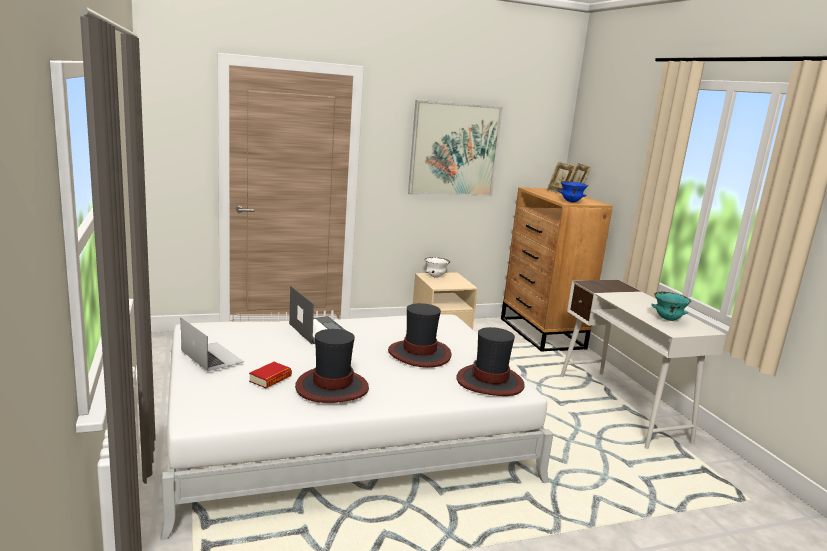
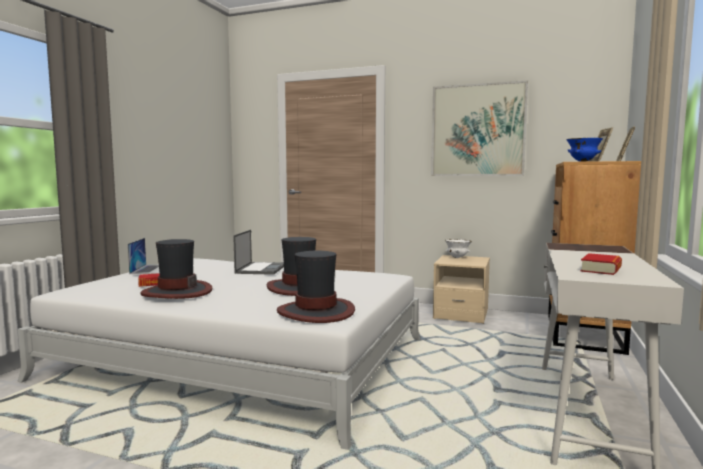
camera: 40 degrees right, 10 degrees down
(667, 319) = (601, 269): turquoise bowl -> book

